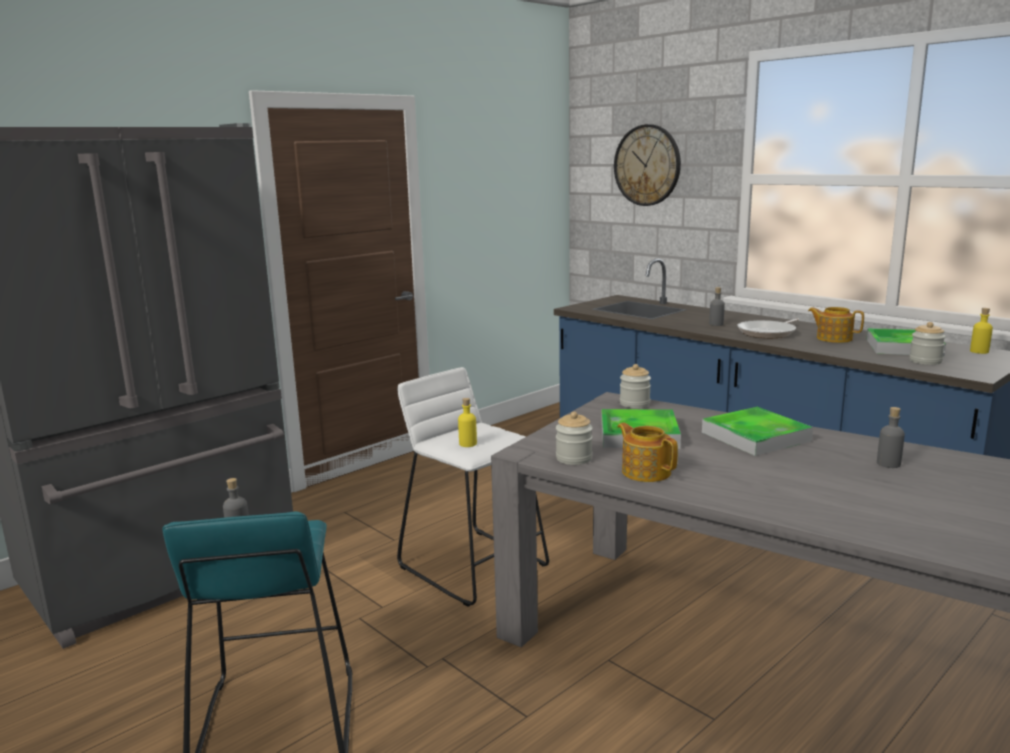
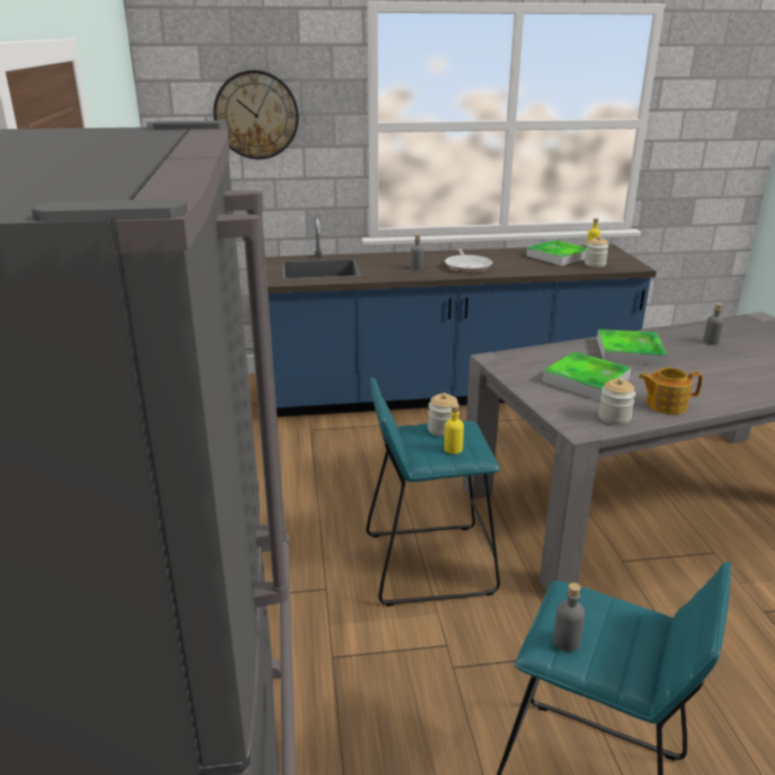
camera: 55 degrees left, 10 degrees up
(474, 565) = (428, 562): white stool -> turquoise stool
(634, 403) = (515, 357): jar -> jar (442, 430)
(833, 338) = (511, 260): teapot -> none

